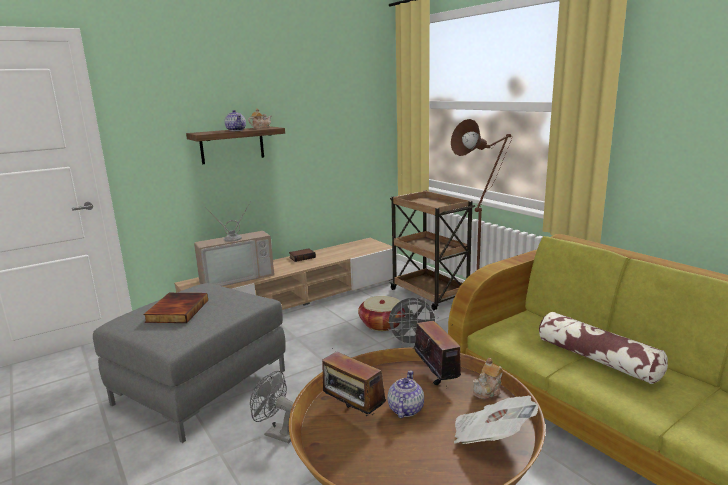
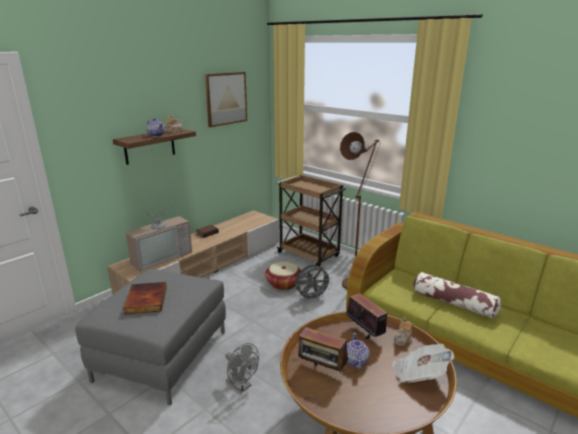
camera: 15 degrees left, 5 degrees up
(277, 433) = (241, 385): grey fan -> grey fan turned 150 degrees counterclockwise
(333, 95) = (225, 98): none -> picture

